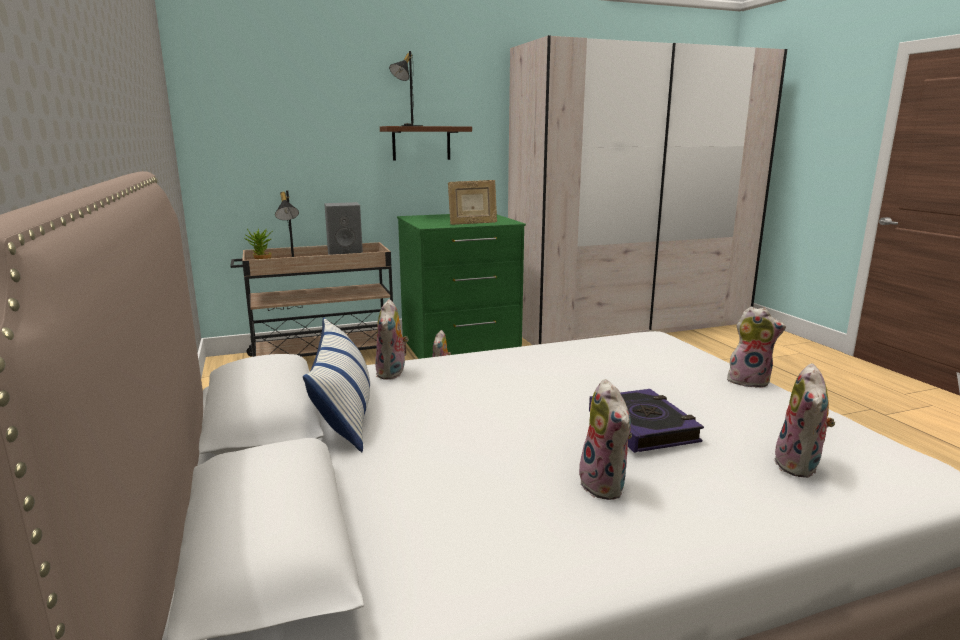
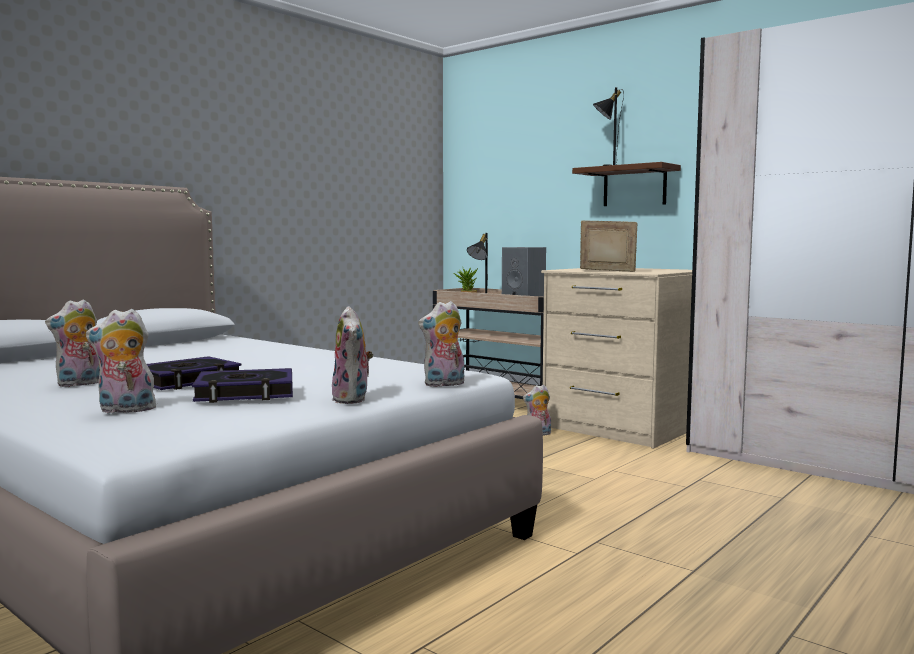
camera: 60 degrees right, 10 degrees down
(344, 411) = (180, 347): pillow -> none
(392, 373) = (260, 345): plush toy -> plush toy (444, 384)
(460, 346) = (621, 427): green dresser -> beige dresser
(472, 223) = (607, 271): picture frame -> picture frame turned 150 degrees clockwise
(729, 410) = (245, 393): none -> book

